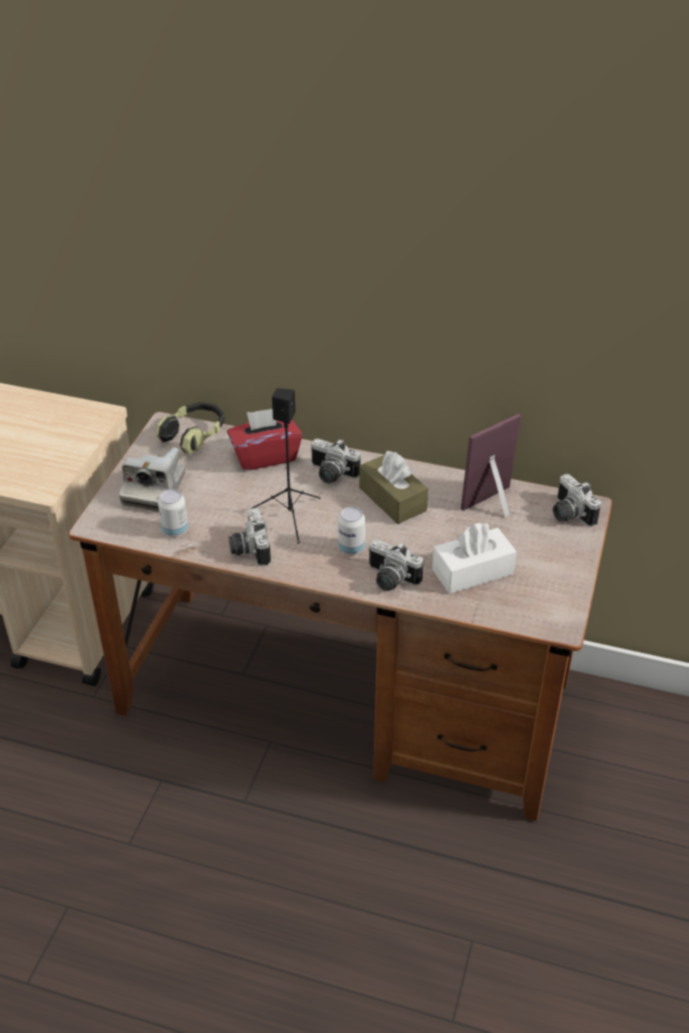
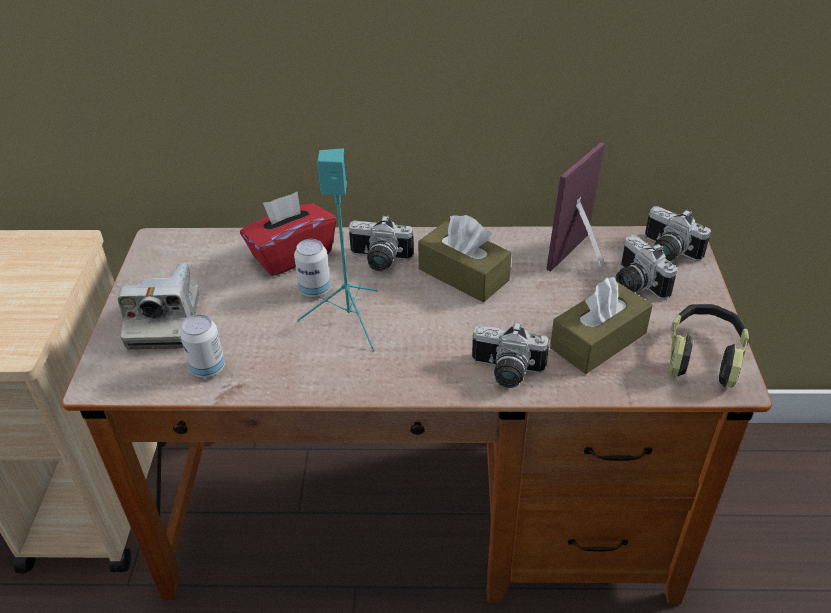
camera: 15 degrees left, 0 degrees up
(194, 435) = (195, 247): headphones -> headphones (704, 355)
(248, 549) = (313, 372): camera -> camera (634, 284)
(290, 515) = (349, 319): black speaker -> turquoise speaker
(351, 548) = (441, 343): can -> can (315, 290)
(472, 571) = (598, 340): white tissue box -> brown tissue box

